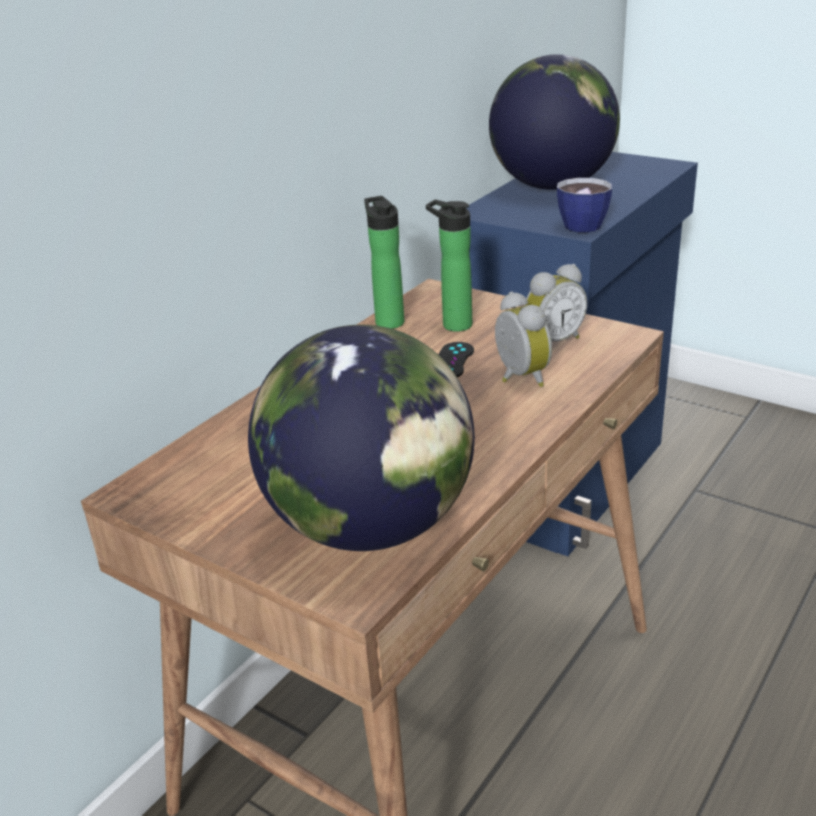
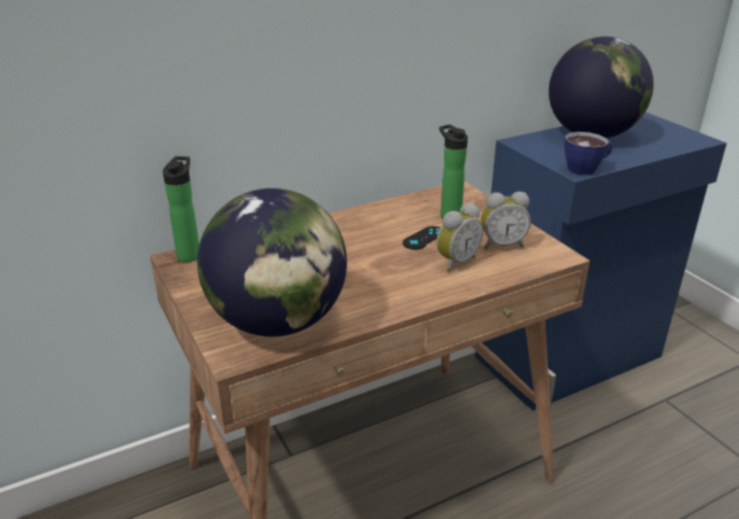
camera: 25 degrees right, 0 degrees up
(388, 321) = (410, 201): bottle -> bottle (190, 254)
(518, 378) = (455, 262): alarm clock -> alarm clock turned 45 degrees clockwise

